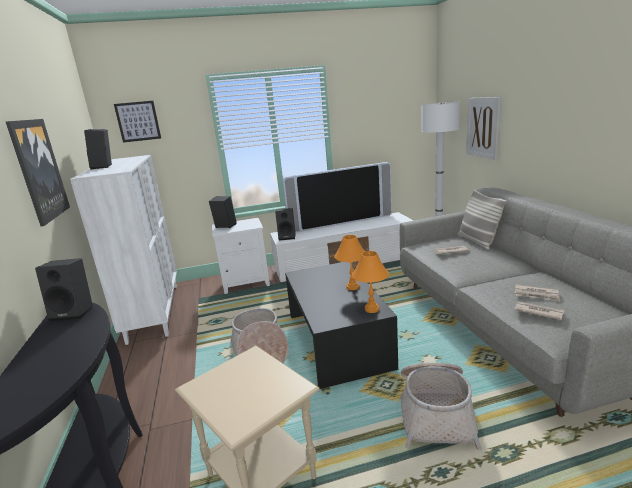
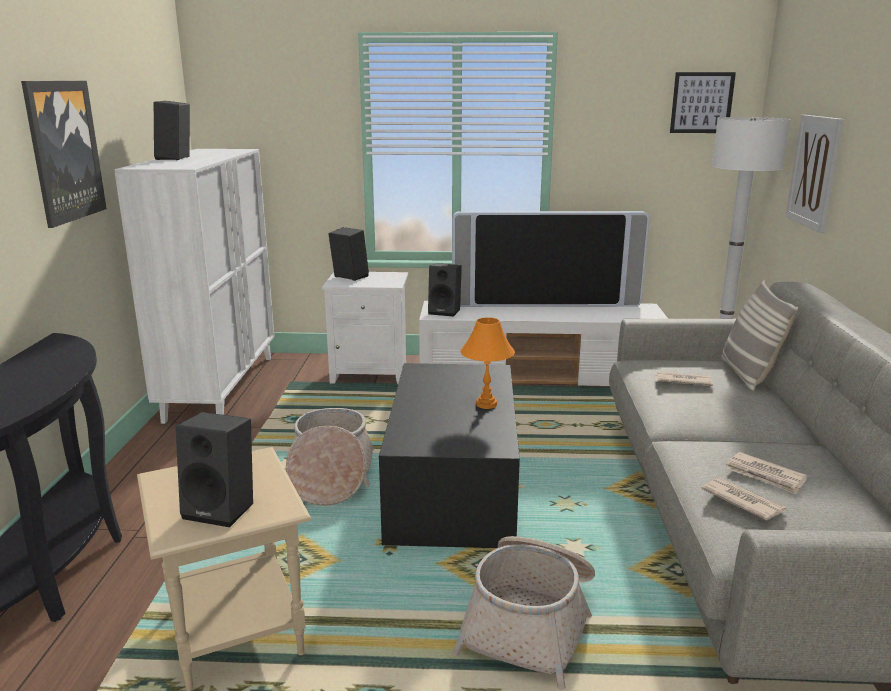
camera: 15 degrees right, 0 degrees up
(75, 312) = (61, 350): black speaker -> black speaker (223, 509)
(138, 121) = (249, 96): picture -> picture (701, 103)
(372, 309) = (489, 441): orange table lamp -> none

